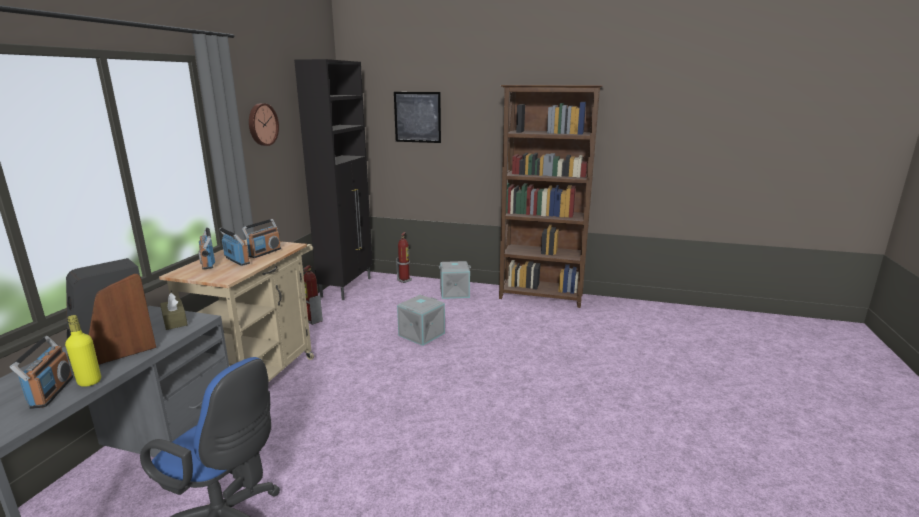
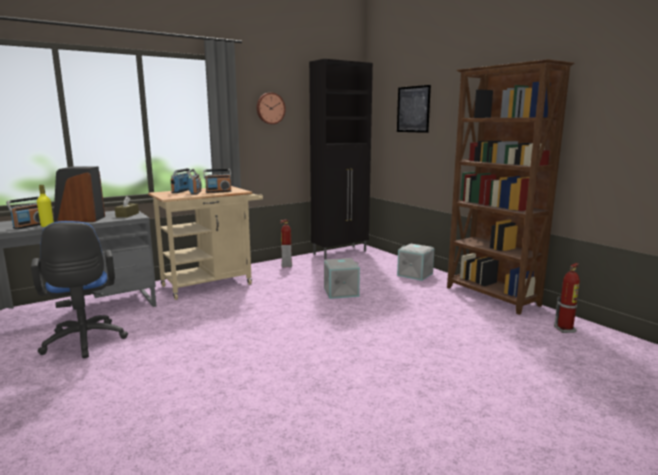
camera: 40 degrees right, 5 degrees down
(404, 280) = (389, 258): fire extinguisher -> fire extinguisher (565, 329)

